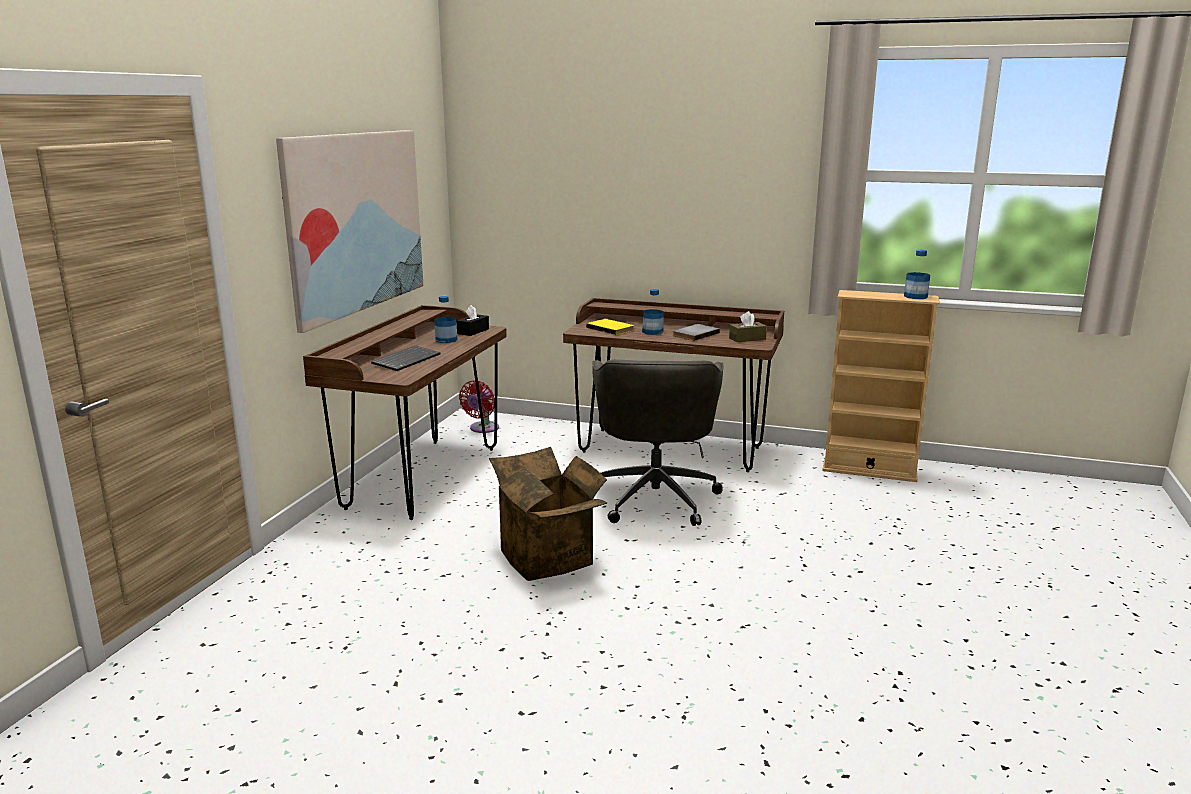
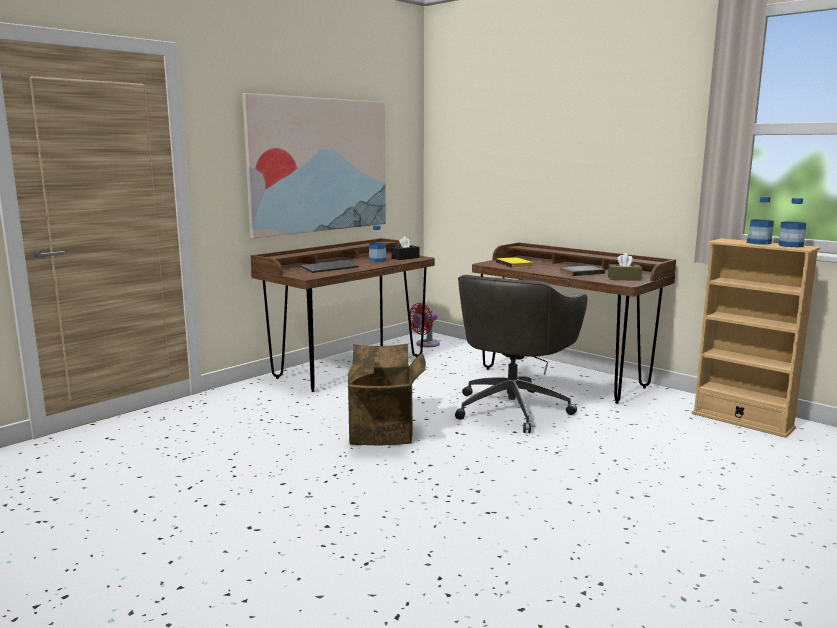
camera: 25 degrees right, 5 degrees down
(652, 332) = (546, 268): bottle -> bottle (758, 243)

